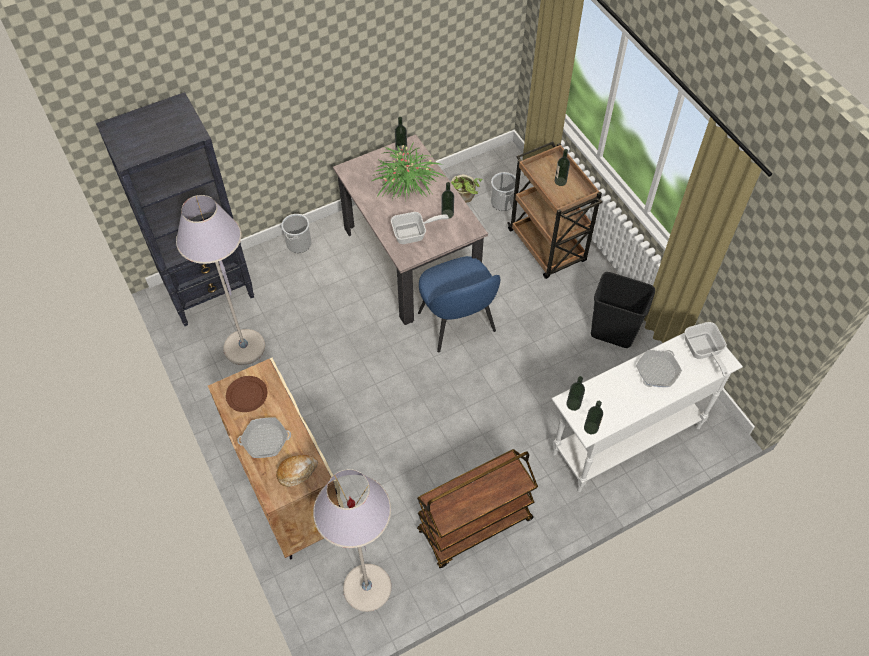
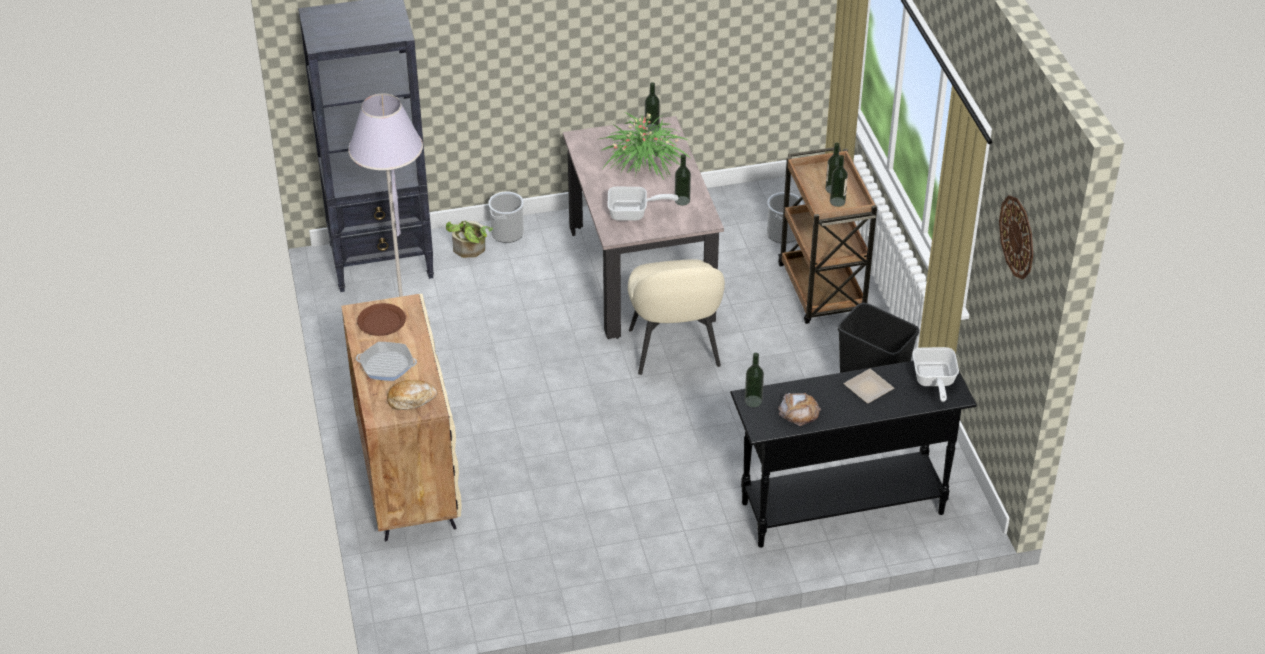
camera: 15 degrees right, 15 degrees down
(367, 587) = (465, 586): grey floor lamp -> none
(457, 323) = (674, 350): blue chair -> beige chair
(463, 196) = (734, 220): potted plant -> potted plant (469, 250)
(475, 526) = (617, 554): brown cart -> none
(591, 428) = (764, 426): bottle -> bottle (837, 202)
(612, 406) = (799, 412): none -> bread
(625, 440) = (841, 508): white console table -> black console table
(657, 371) = (868, 389): frying pan -> plate
(789, 245) = (1017, 237): none -> wall clock

